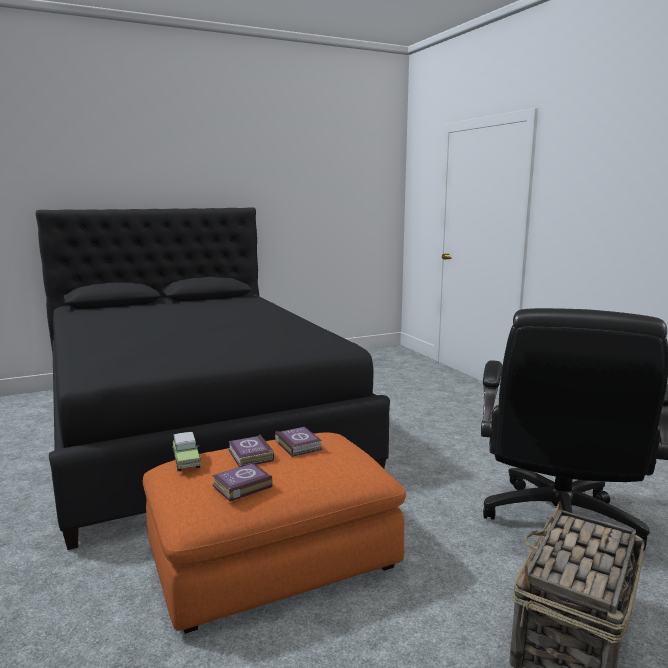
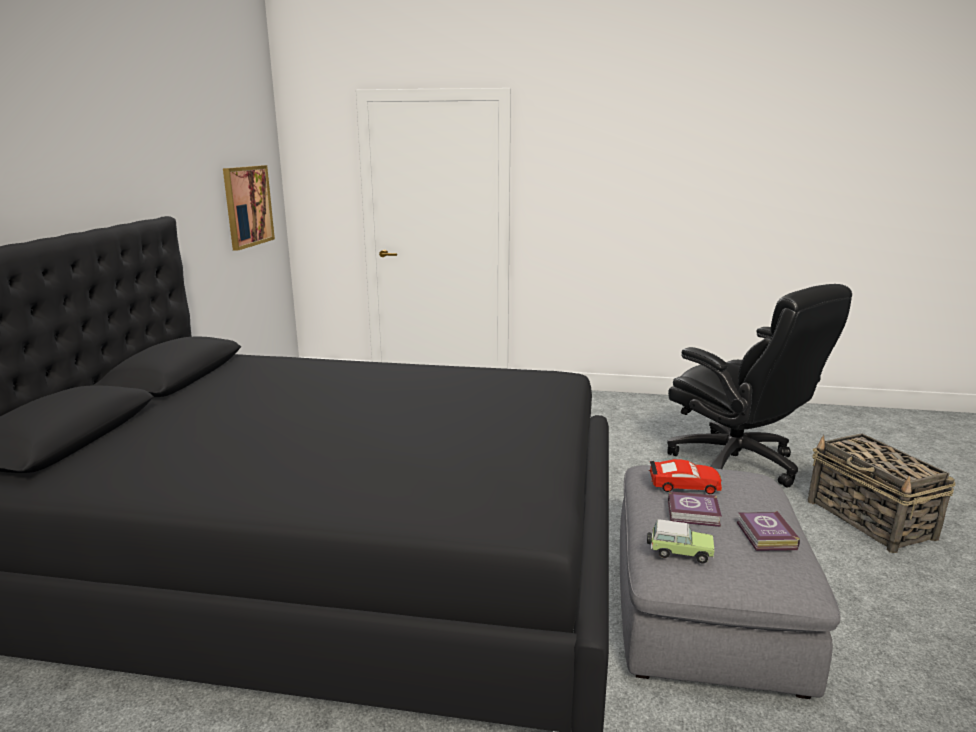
camera: 55 degrees left, 5 degrees up
(272, 556) = (703, 605): orange ottoman -> grey ottoman
(298, 444) = (684, 485): book -> red toy car
(354, 211) = (247, 206): none -> picture

